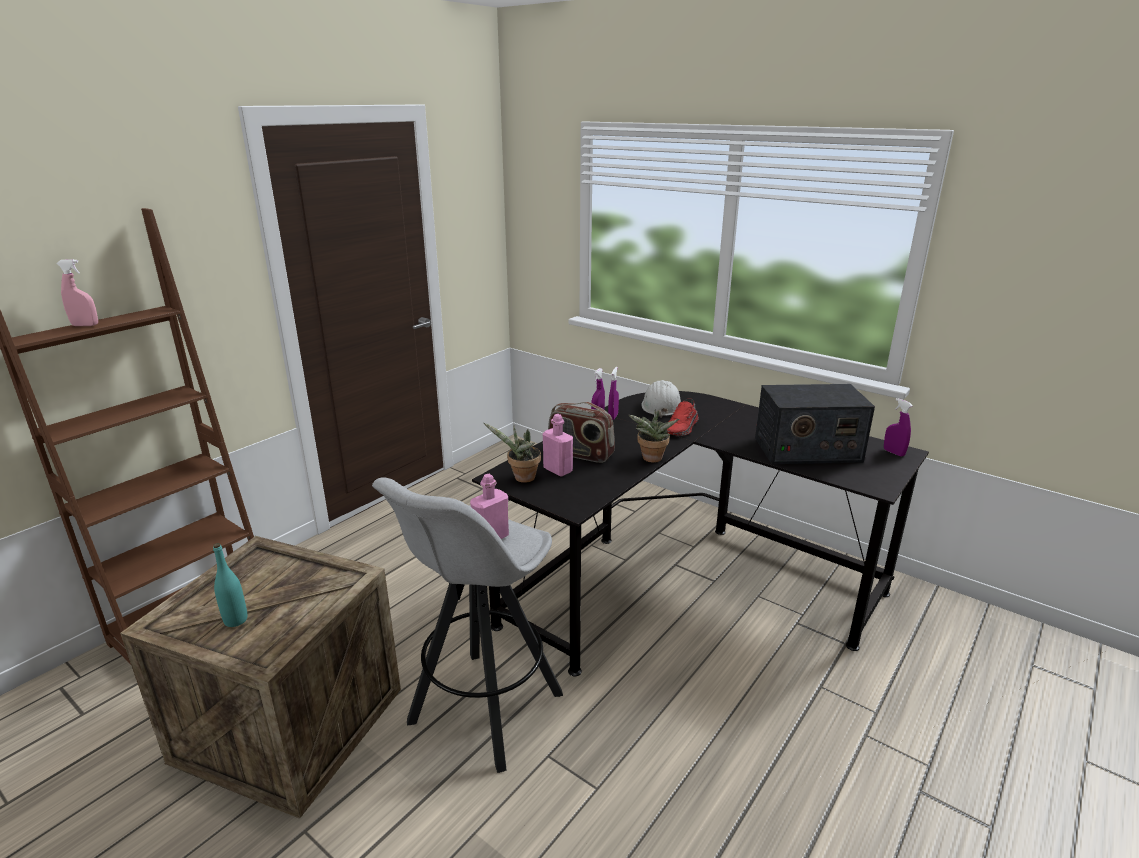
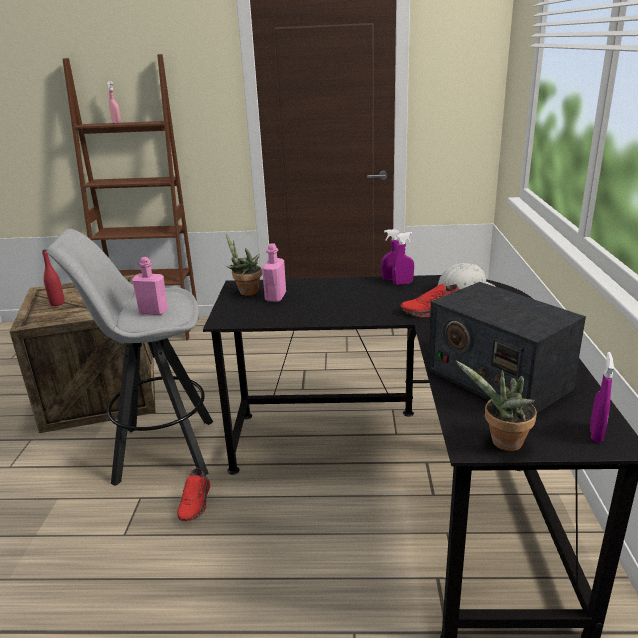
camera: 55 degrees right, 0 degrees up
(236, 620) = (57, 303): turquoise bottle -> red bottle
(580, 454) = (314, 295): radio -> none
(597, 715) = (196, 502): none -> red shoe
(651, 459) = (346, 319): potted plant -> potted plant (502, 443)

